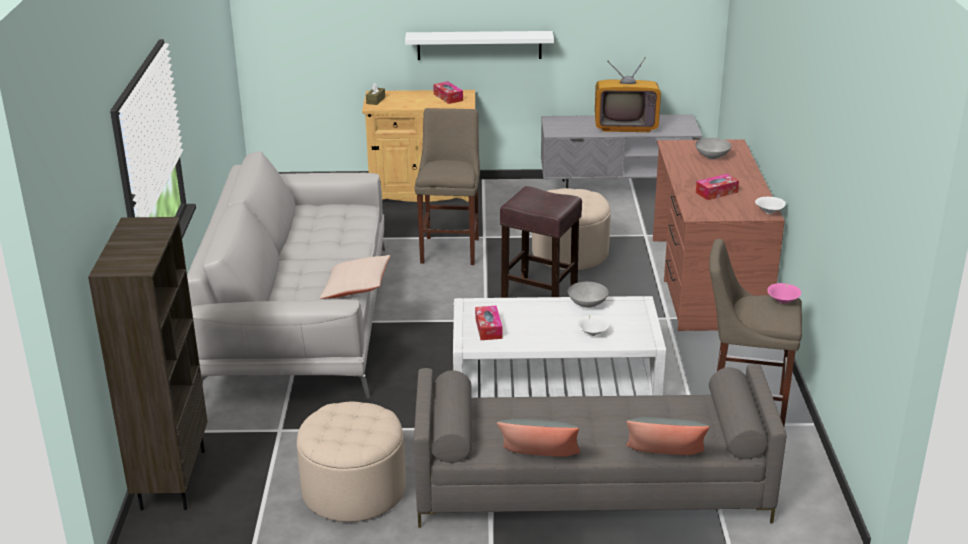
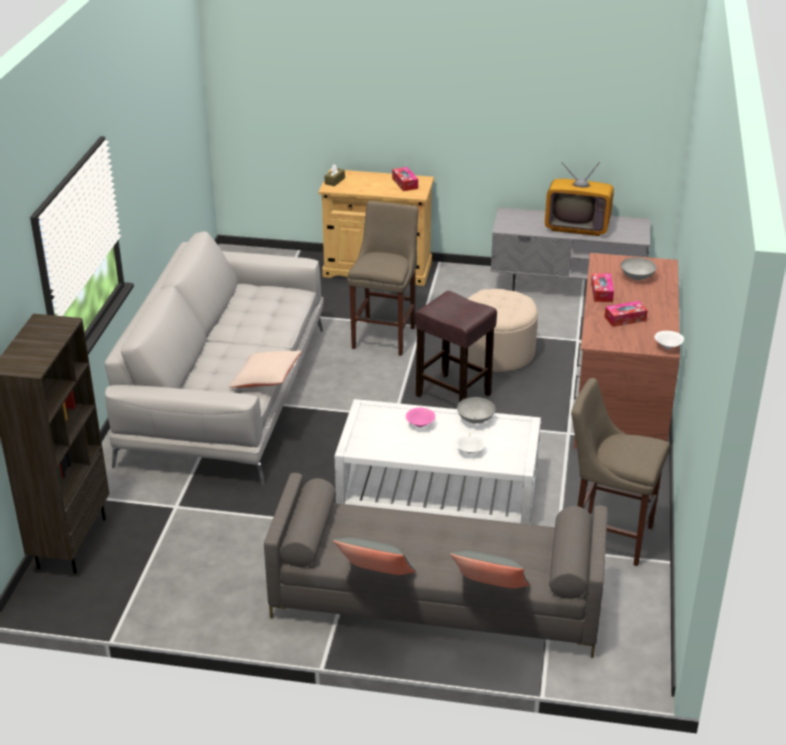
camera: 10 degrees right, 5 degrees up
(354, 490) = (224, 574): beige ottoman -> none
(479, 45) = (440, 134): white shelf -> none
(488, 328) = (375, 434): tissue box -> tissue box (601, 292)
(783, 301) = (648, 444): pink bowl -> pink bowl (420, 425)

